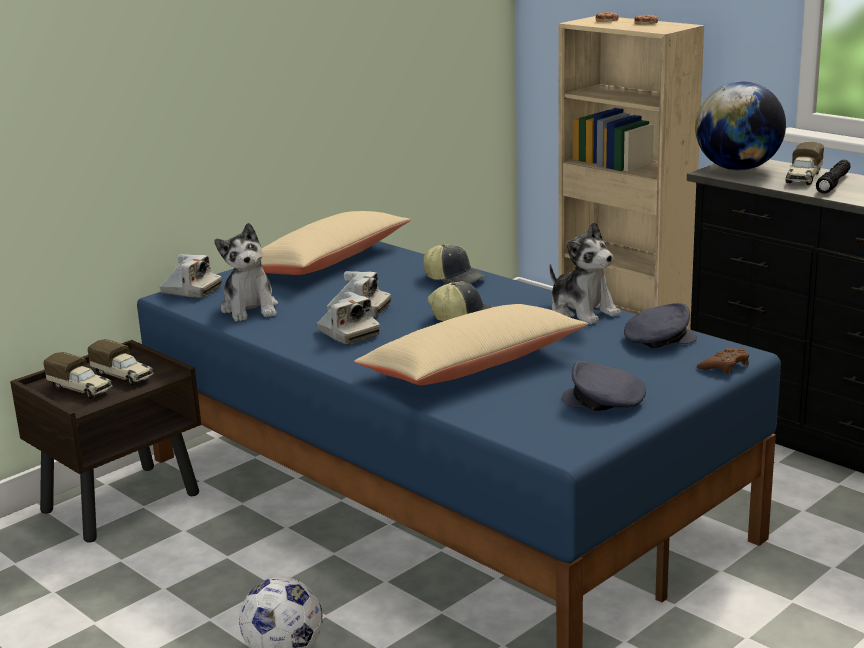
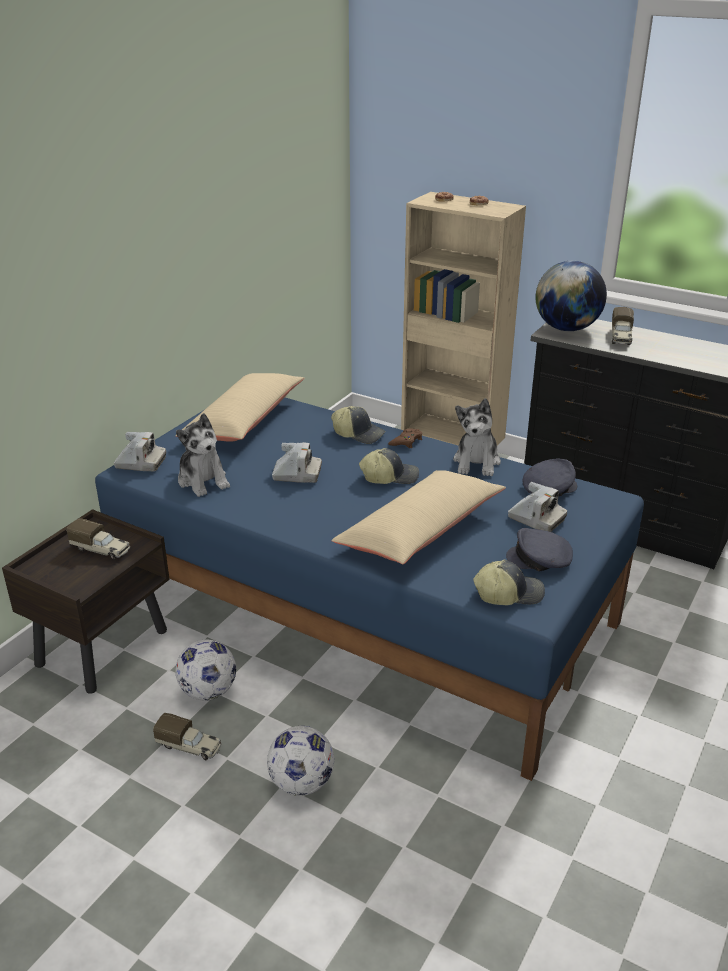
camera: 15 degrees left, 10 degrees up
(81, 389) = (70, 569): toy truck -> toy truck (190, 746)
(218, 555) = (208, 691): none -> football
(348, 333) = (301, 502): camera -> camera (536, 519)
(543, 428) = (508, 593): none -> cap
(583, 311) = (477, 462): plush toy -> plush toy turned 60 degrees clockwise
(724, 366) = (610, 512): brown game controller -> brown game controller (406, 441)
(833, 183) = (646, 342): black flashlight -> none

